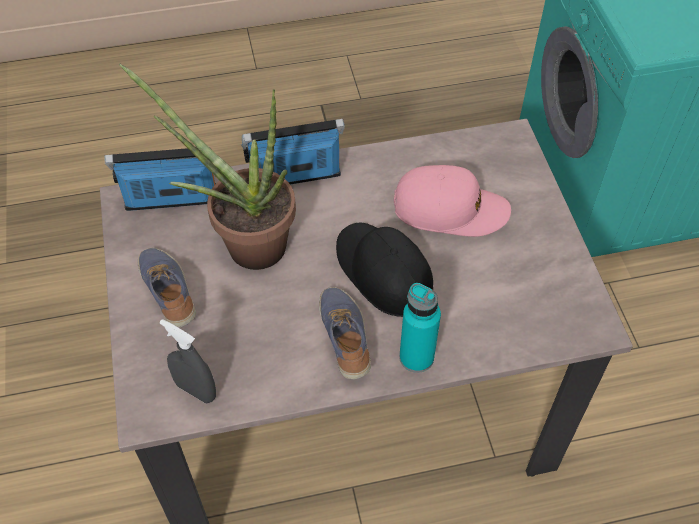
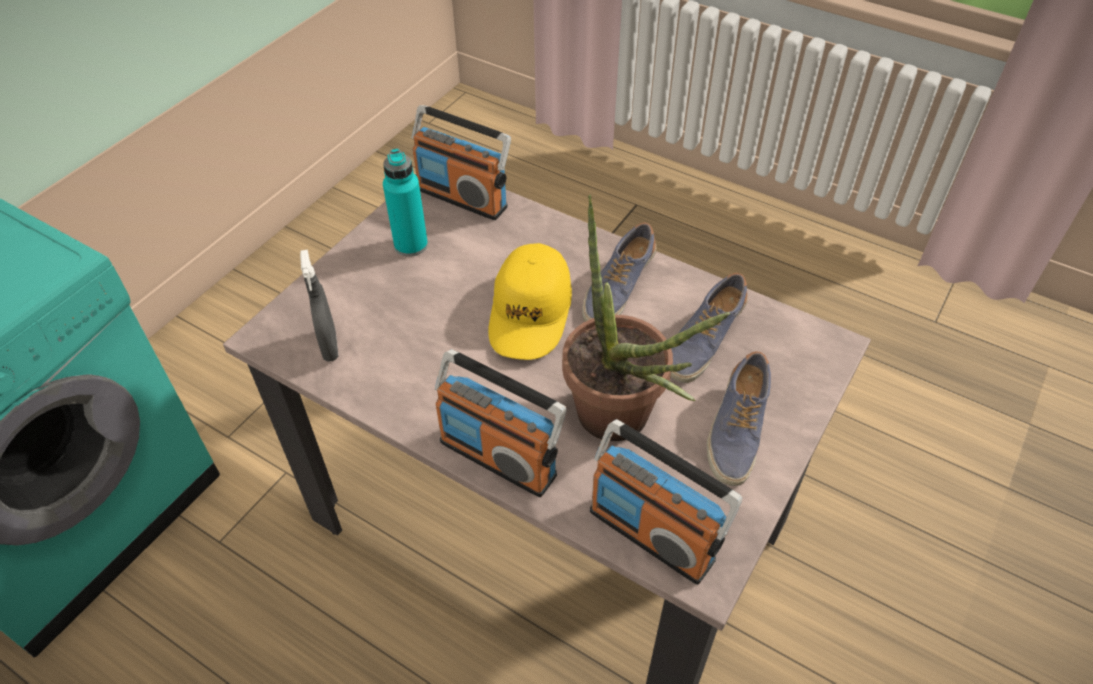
camera: 135 degrees left, 5 degrees down
(196, 390) = (775, 334): grey spray bottle -> grey spray bottle (330, 346)
(244, 343) = (703, 340): none -> shoe
(383, 272) = (530, 312): black cap -> yellow cap
(416, 357) = (580, 244): turquoise bottle -> turquoise bottle (411, 245)
(450, 209) = (410, 318): pink cap -> none
(554, 327) = (463, 197): none -> radio

